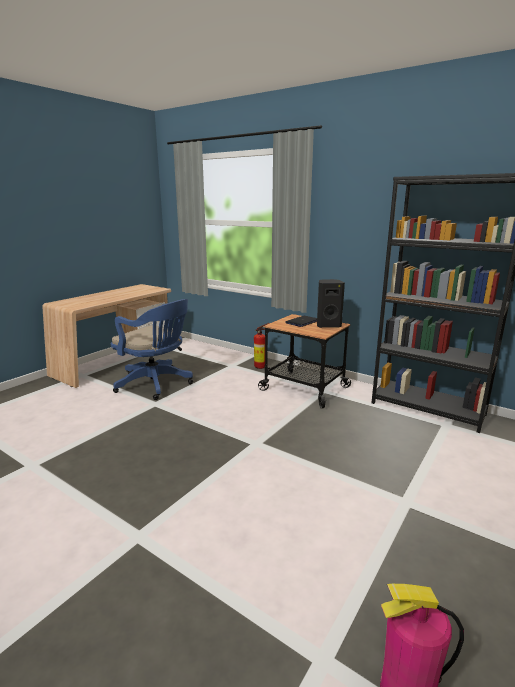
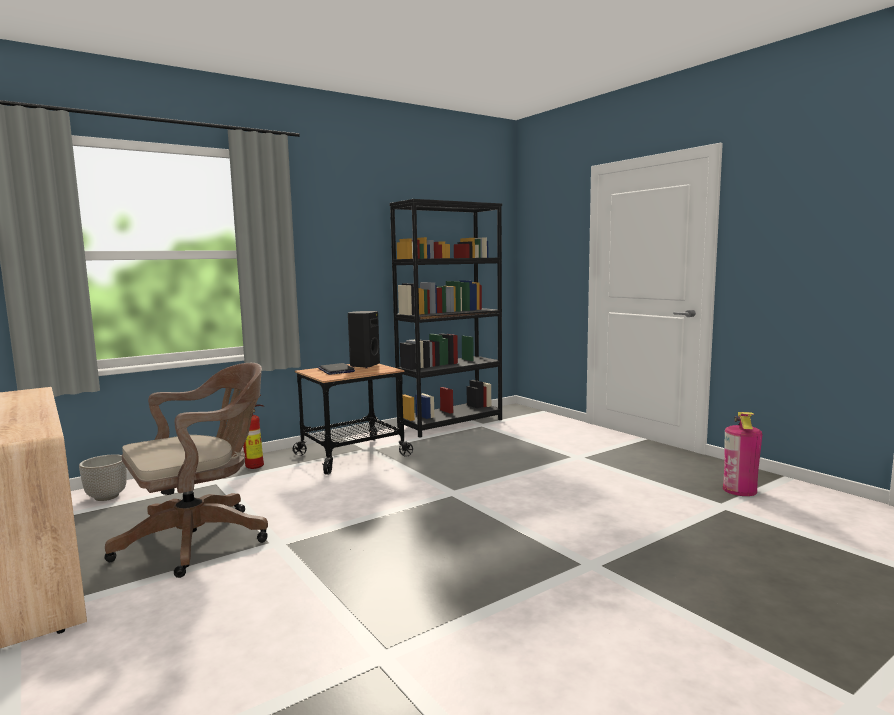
camera: 70 degrees left, 10 degrees down
(156, 384) = (201, 539): blue office chair -> brown office chair
(198, 350) = (107, 497): none -> planter

